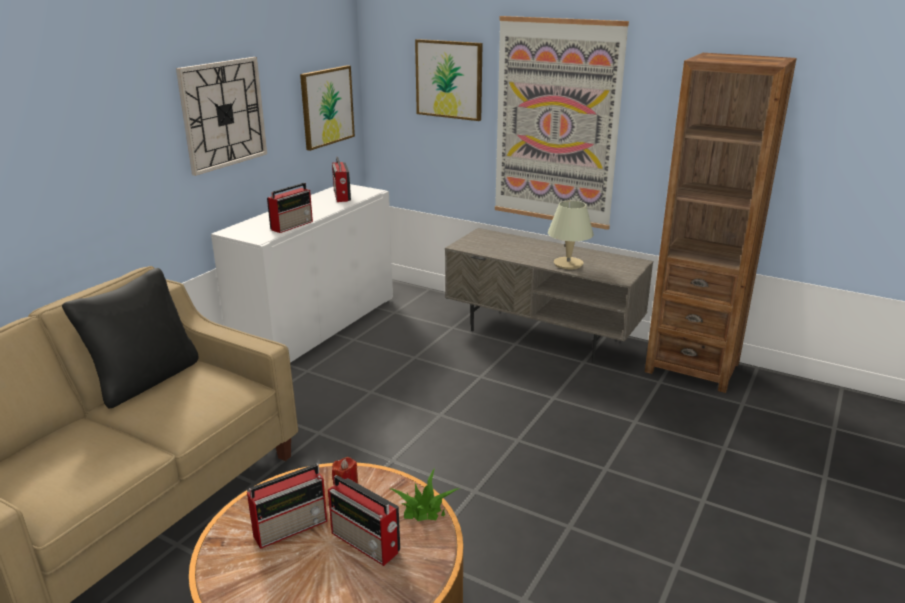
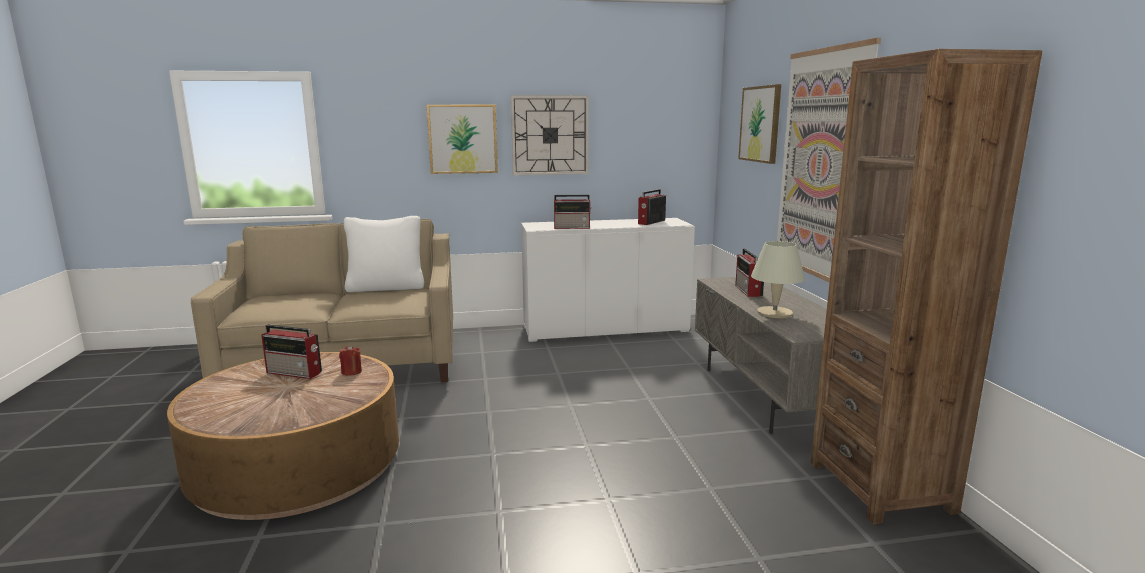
camera: 50 degrees right, 10 degrees down
(145, 380) = (386, 287): black pillow -> white pillow
(327, 106) = (668, 147): picture -> picture (463, 139)
(366, 543) = (296, 396): radio -> radio (748, 291)
(424, 509) = (352, 399): potted plant -> none

